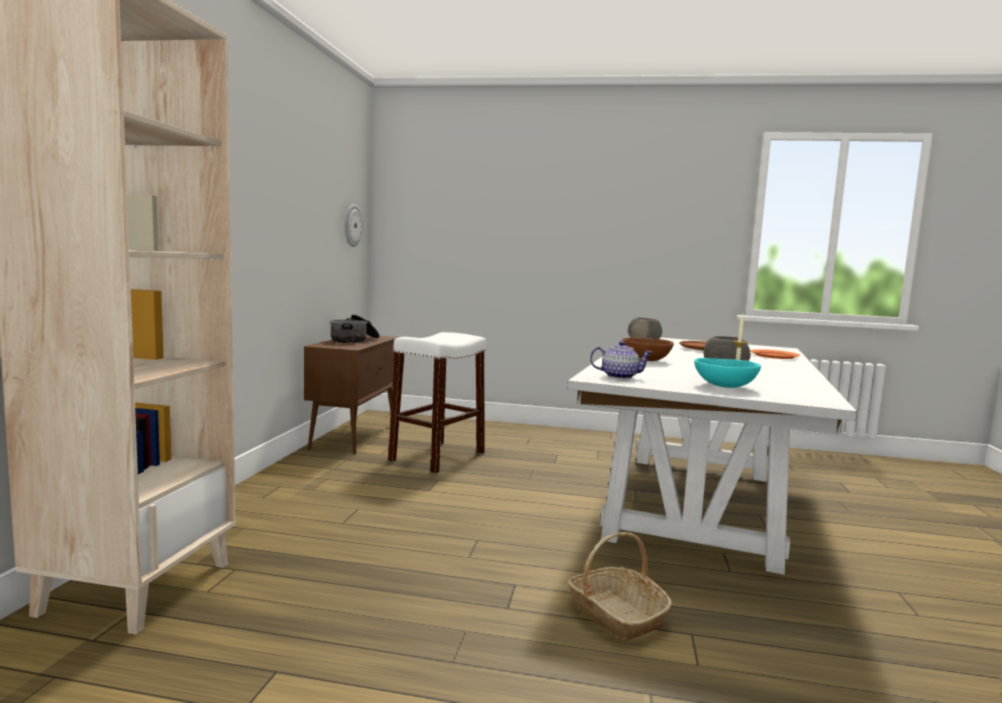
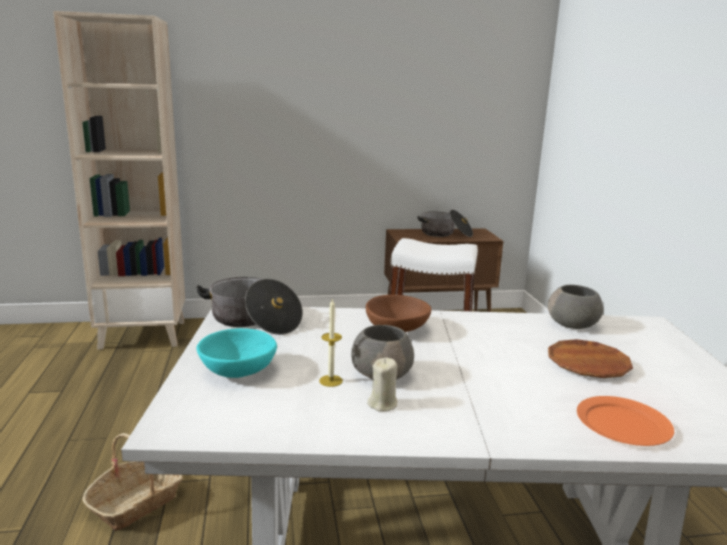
camera: 70 degrees right, 10 degrees up
(352, 225) = (498, 120): wall clock -> none
(619, 376) = (253, 321): teapot -> cooking pot
(766, 373) = (383, 404): none -> beige candle

